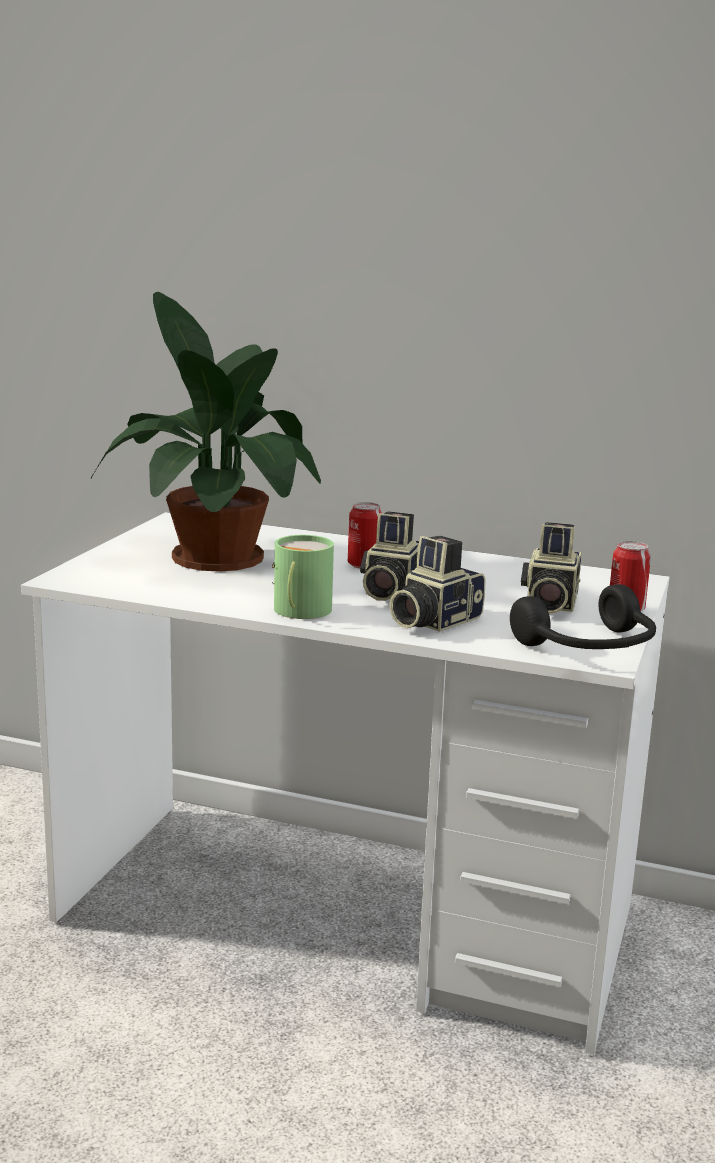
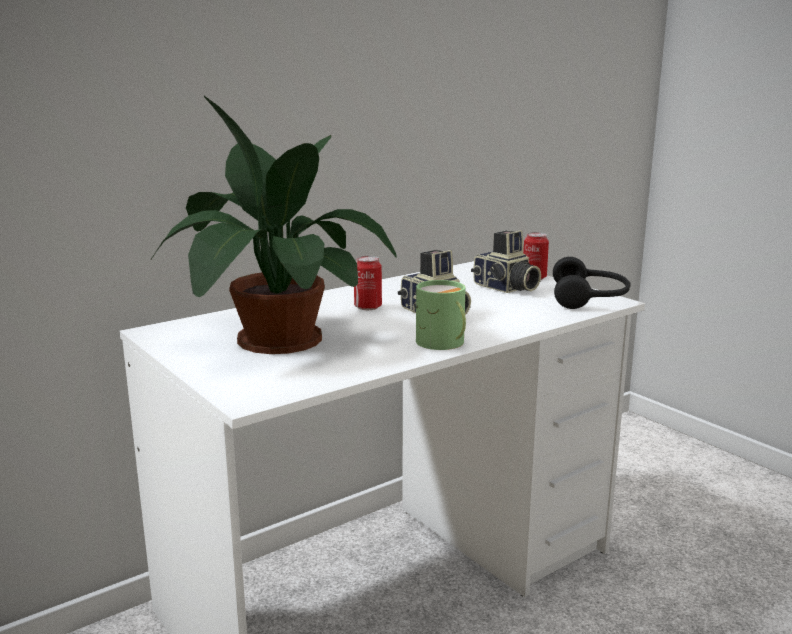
camera: 55 degrees left, 0 degrees up
(432, 621) = (505, 317): camera -> none

